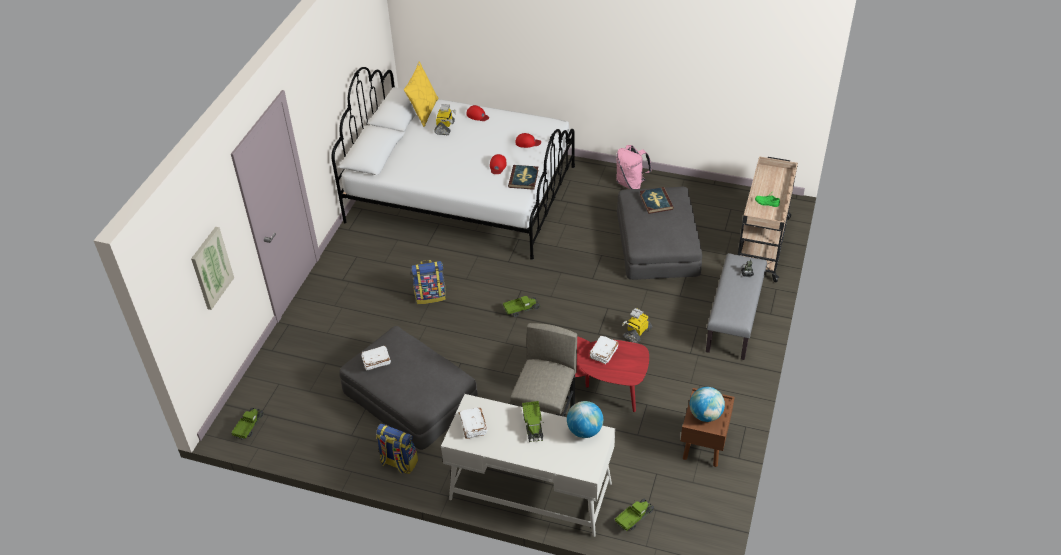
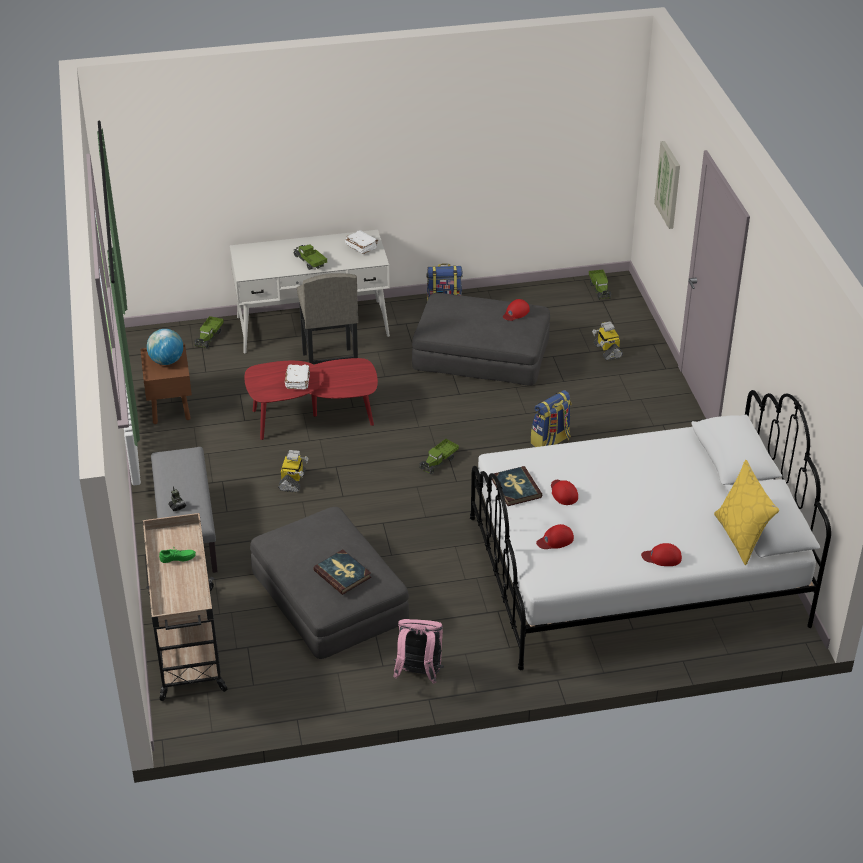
camera: 150 degrees right, 5 degrees down
(376, 362) = (516, 313): white book -> red cap
(445, 128) = (685, 522): toy robot -> toy robot (607, 351)
(584, 430) = (262, 272): globe -> none

